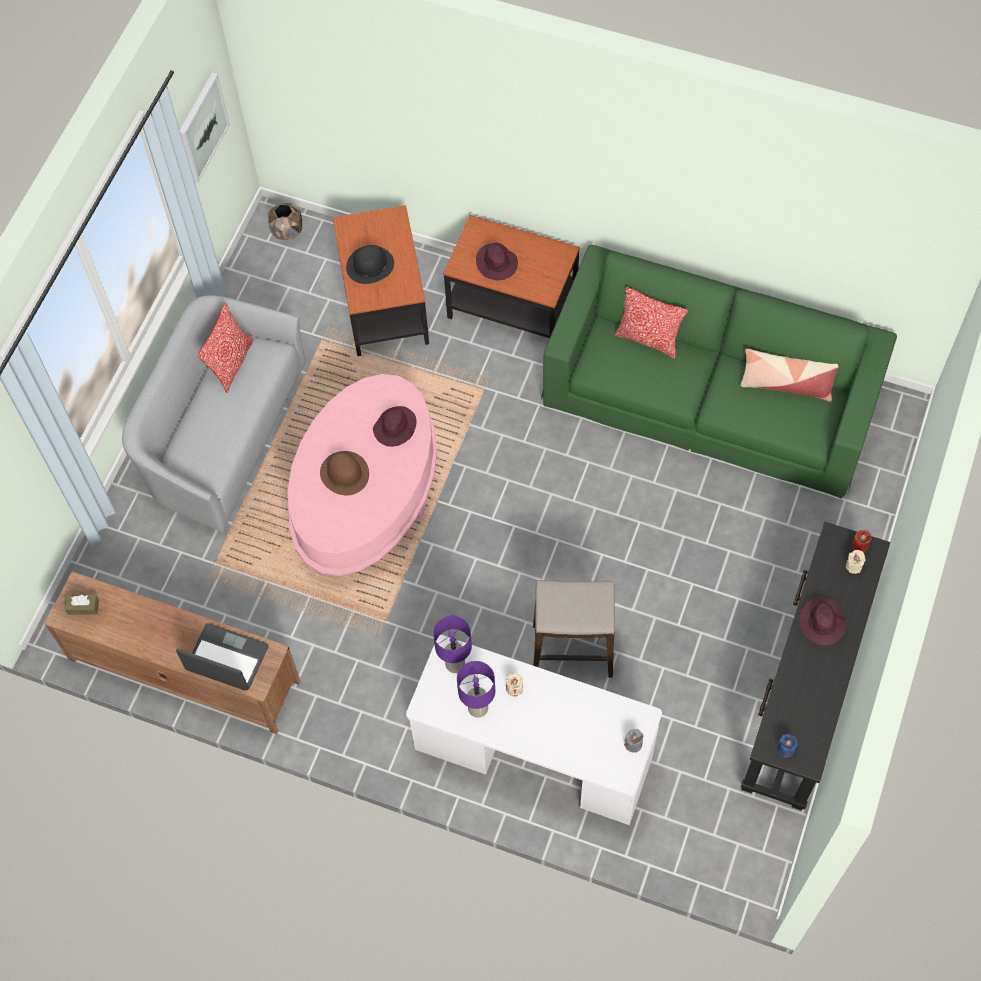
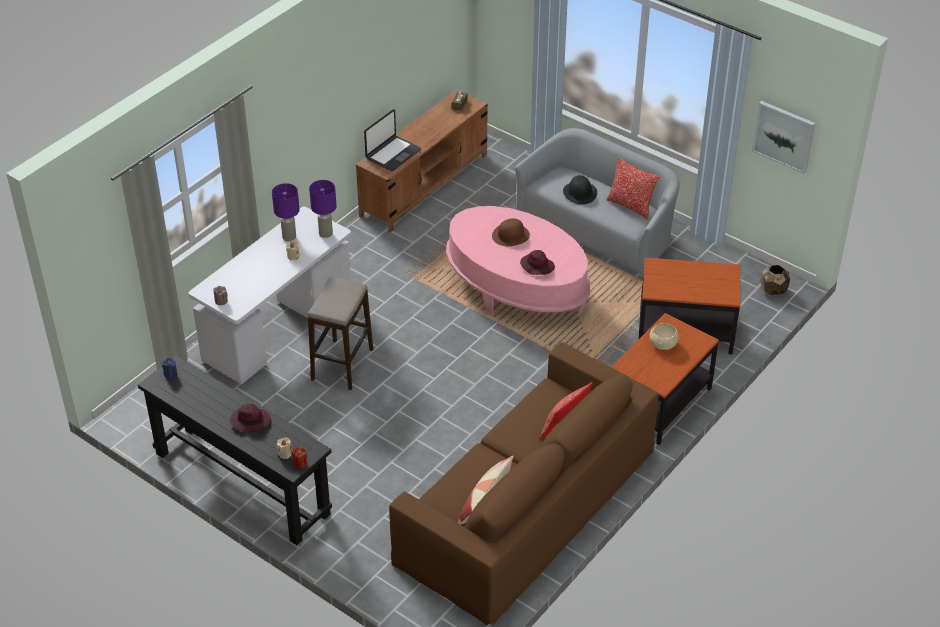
camera: 105 degrees right, 20 degrees down
(370, 265) = (685, 275): black hat -> black hat (579, 192)
(497, 264) = (663, 344): purple hat -> beige bowl
(711, 393) = (526, 504): green sofa -> brown sofa

